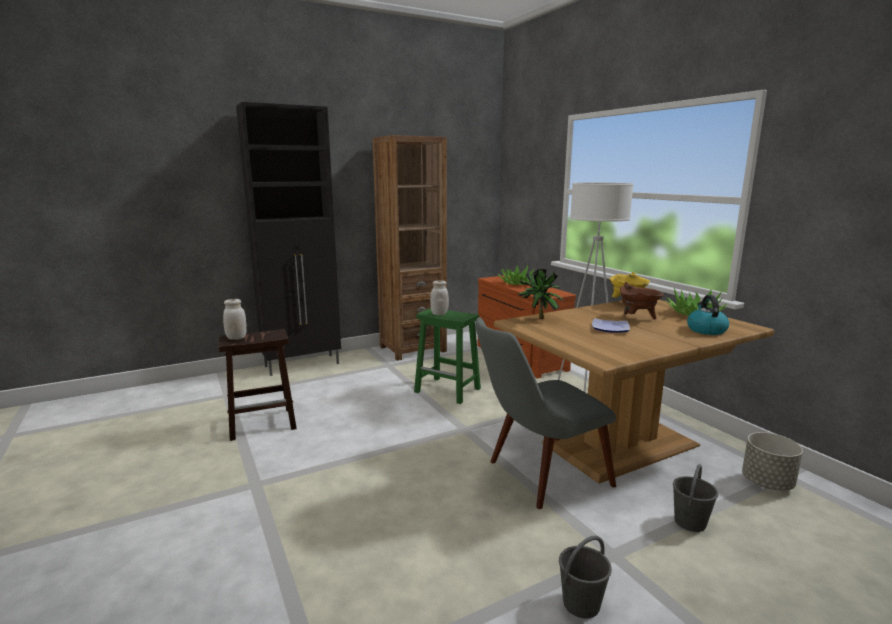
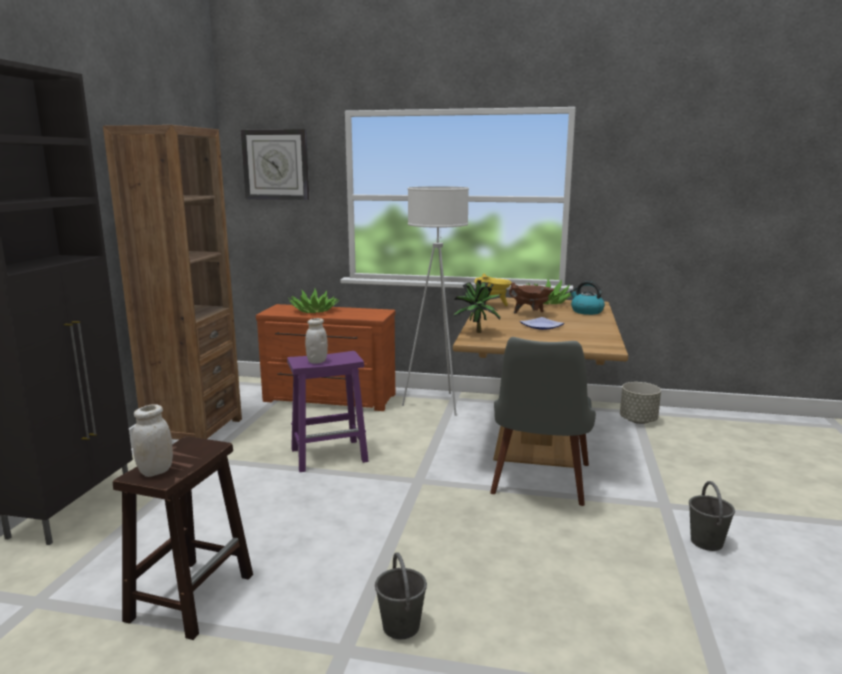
camera: 50 degrees left, 0 degrees up
(448, 390) = (330, 455): green stool -> purple stool
(526, 163) = (276, 165): none -> wall clock
(690, 522) = (655, 463): grey bucket -> grey bucket (401, 627)

